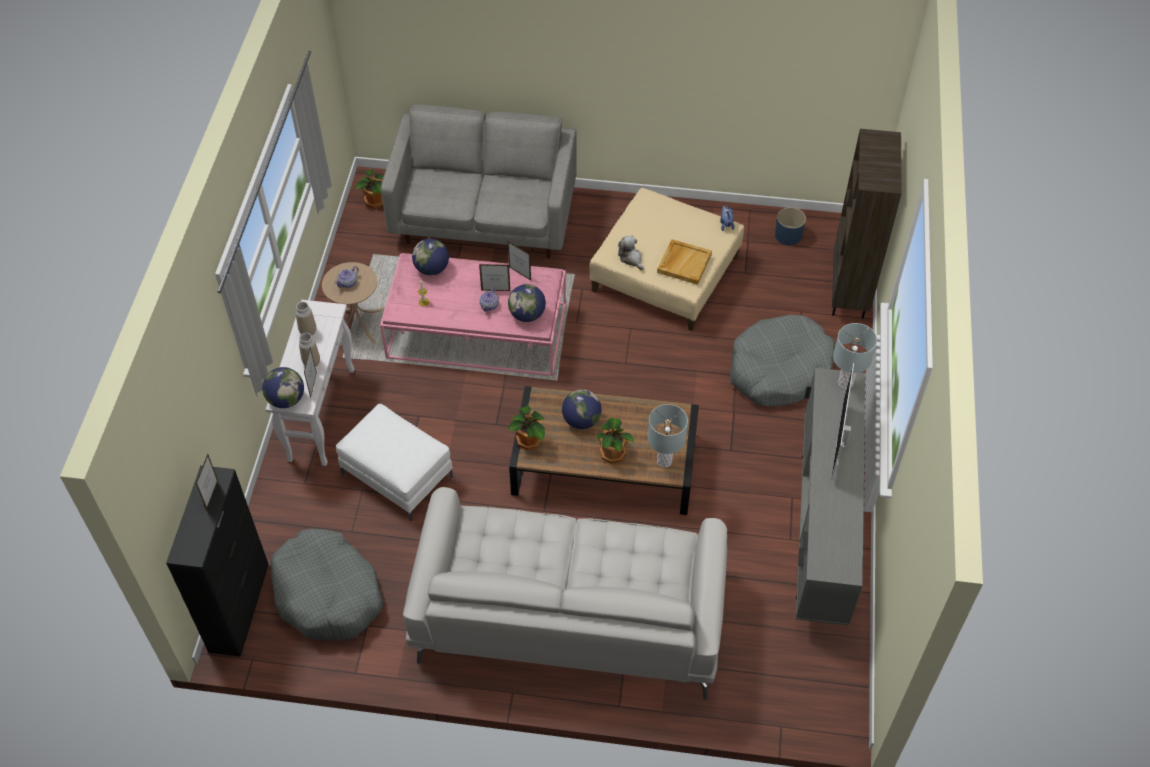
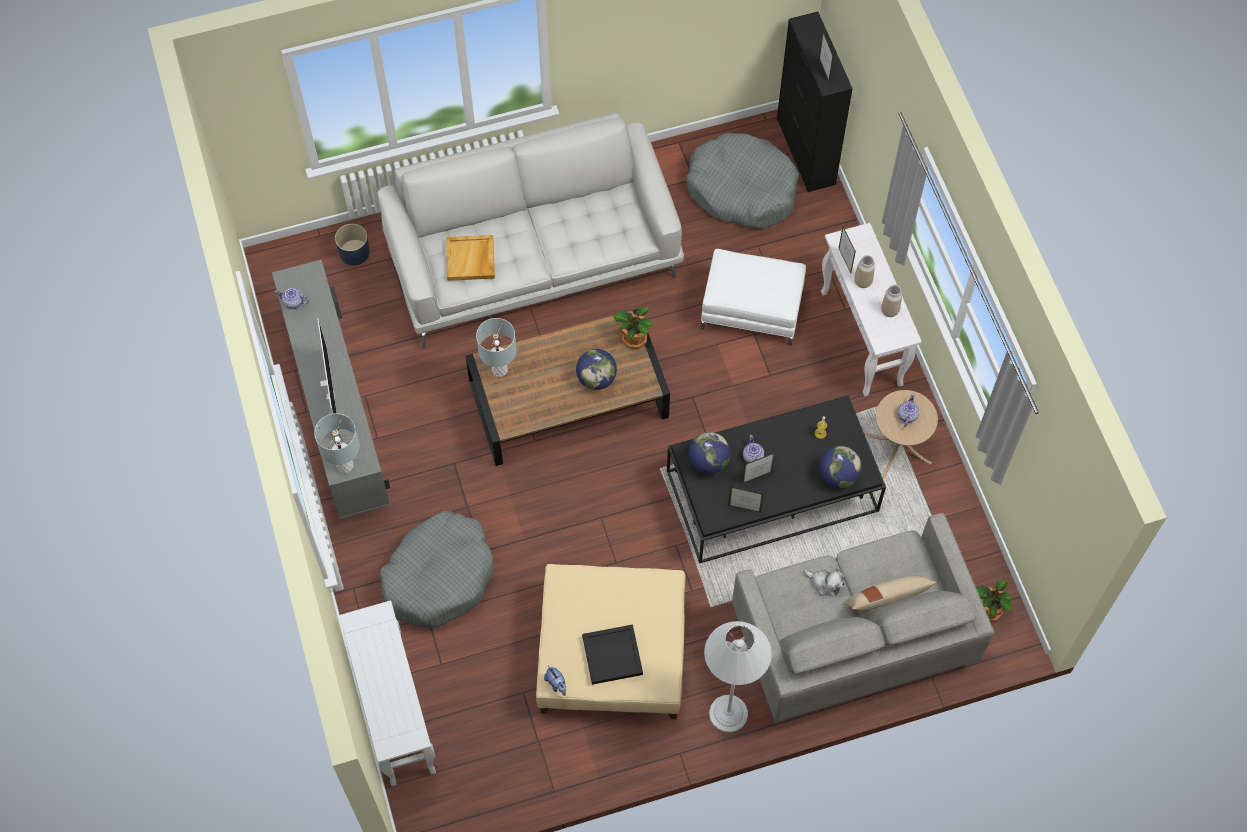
camera: 155 degrees right, 10 degrees up
(286, 399) = (858, 238): globe -> none
(457, 177) = (886, 599): none -> beige pillow
(478, 330) = (771, 491): pink coffee table -> black coffee table
(601, 209) = (728, 714): none -> white floor lamp
(613, 453) = (550, 358): potted plant -> none
(631, 258) = (639, 586): plush toy -> plush toy (825, 583)
(675, 224) = (612, 655): none -> black tray
(684, 263) = (579, 603): beige tray -> beige tray (471, 259)
(788, 235) = (494, 771): blue planter -> blue planter (354, 252)
(848, 545) = (294, 302): none -> teapot
(849, 292) = (395, 714): brown bookcase -> white console table

